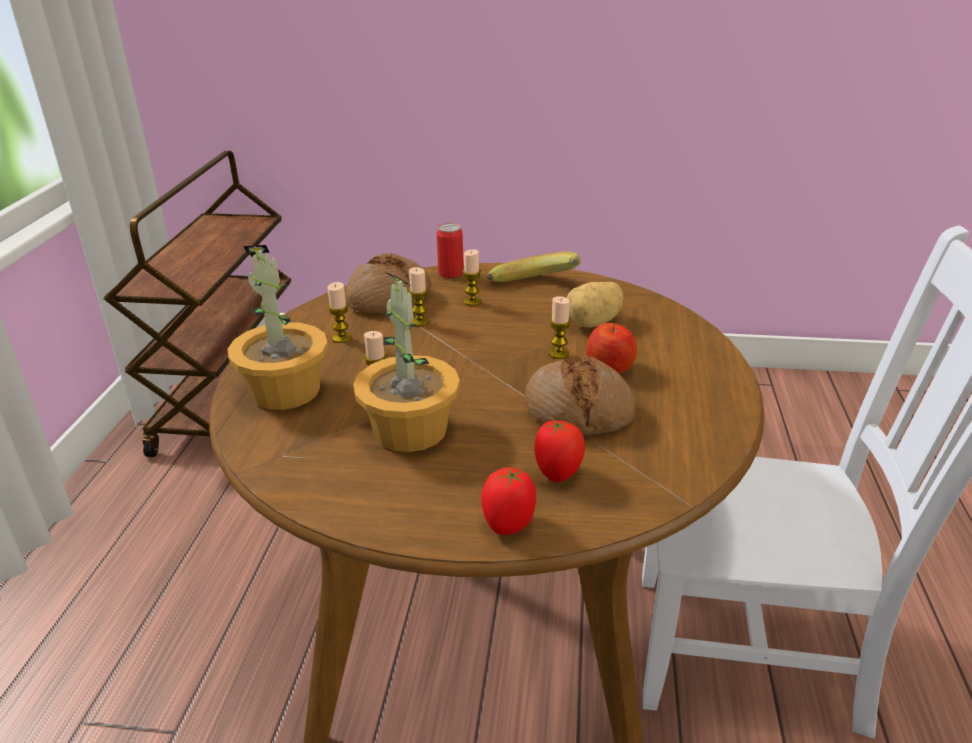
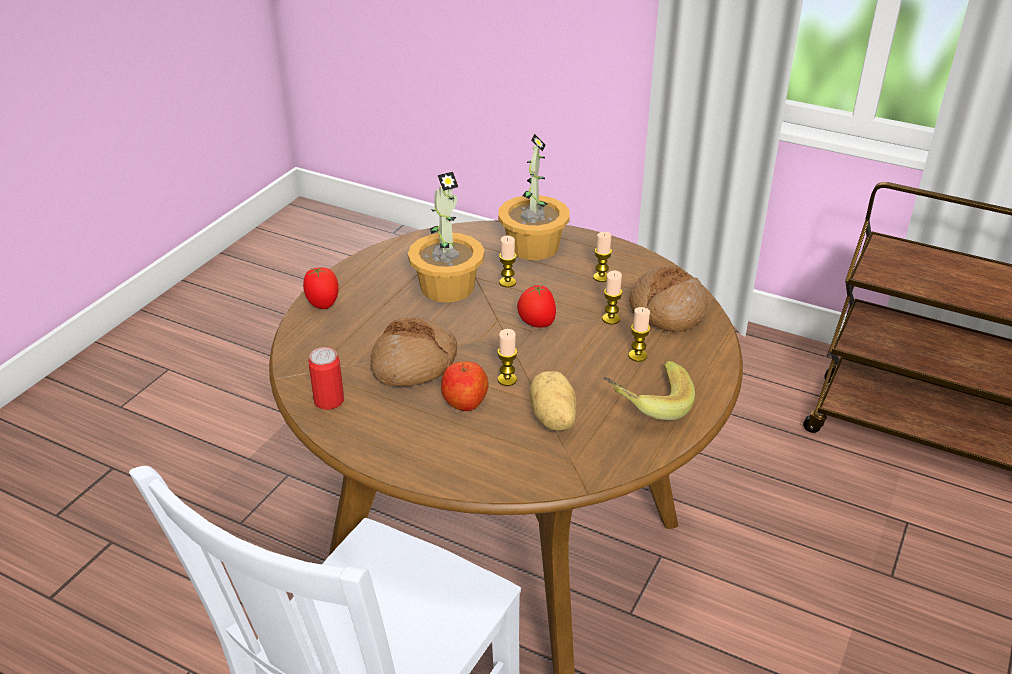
camera: 110 degrees right, 5 degrees up
(451, 273) = (714, 357): can -> can (329, 401)
(558, 473) = (352, 334): tomato -> tomato (536, 324)

